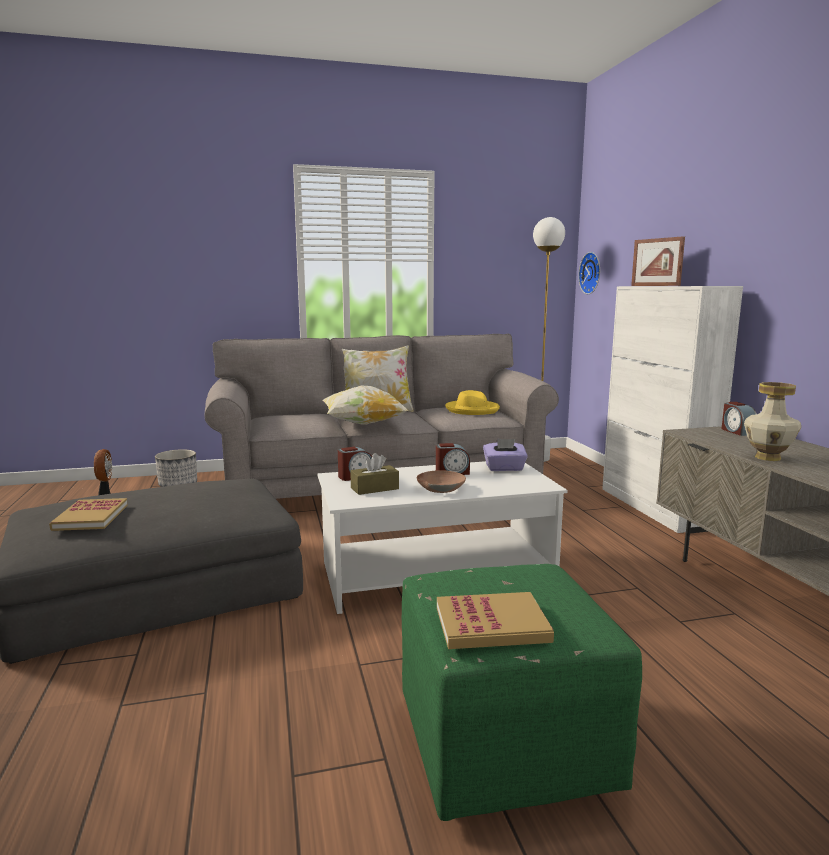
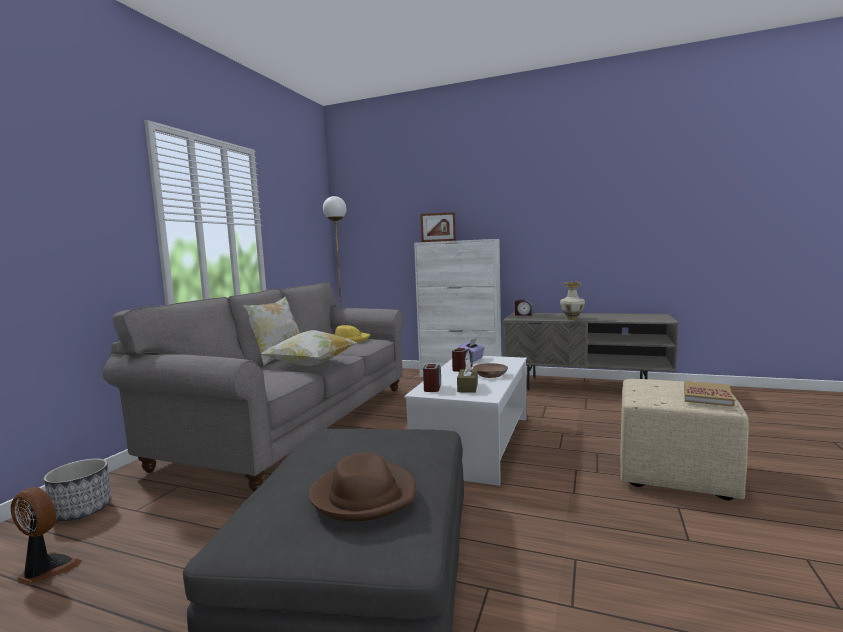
camera: 55 degrees left, 5 degrees down
(91, 517) = (364, 495): book -> brown hat
(502, 743) = (673, 474): green ottoman -> beige ottoman
(592, 273) = (353, 237): wall clock -> none

